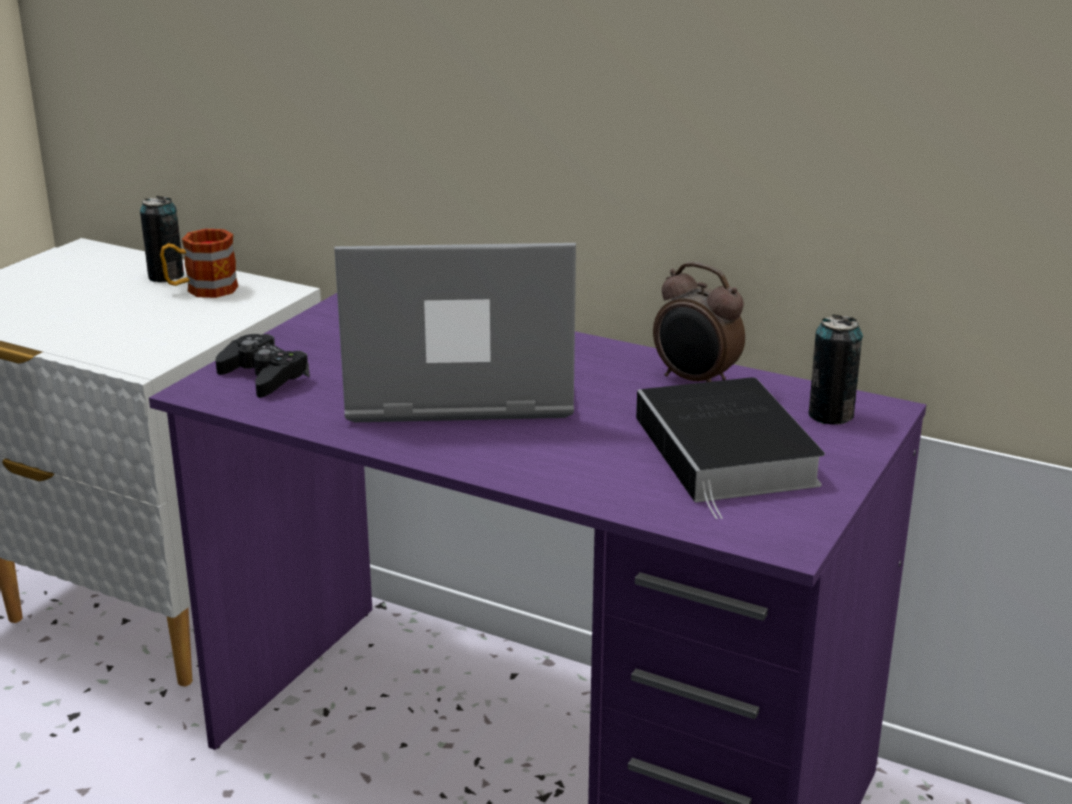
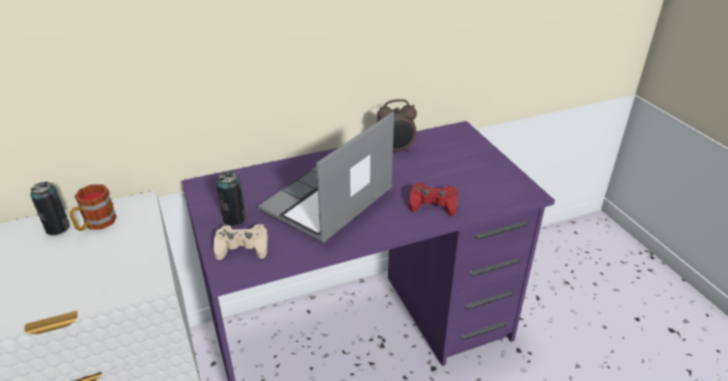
camera: 50 degrees left, 10 degrees up
(264, 376) = (242, 247): black game controller -> beige game controller
(590, 466) = (433, 204): none -> red game controller
(729, 454) = (458, 172): book -> none
(830, 415) = (454, 140): can -> can (234, 218)

